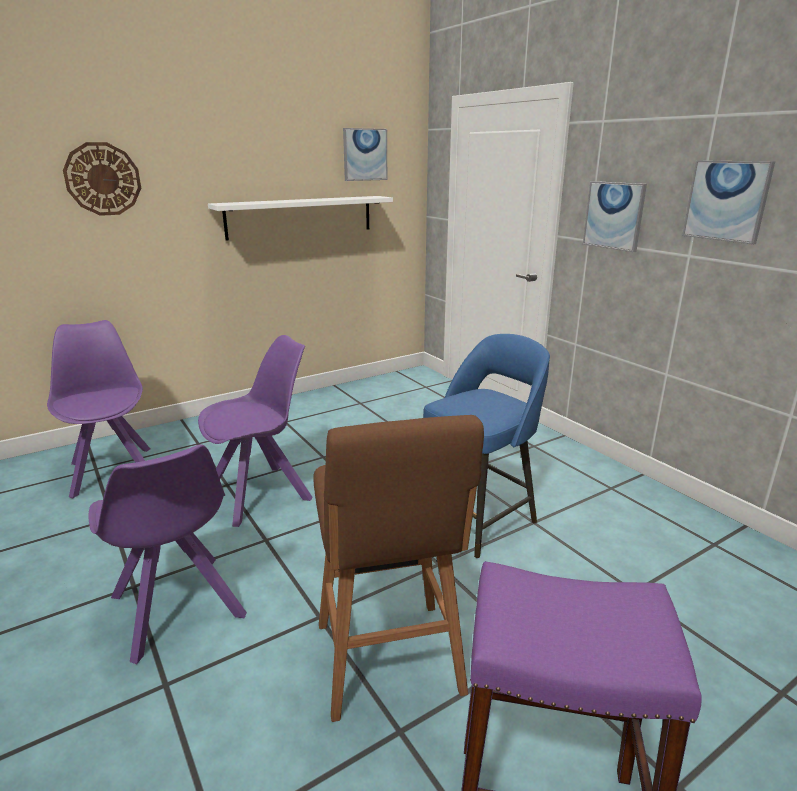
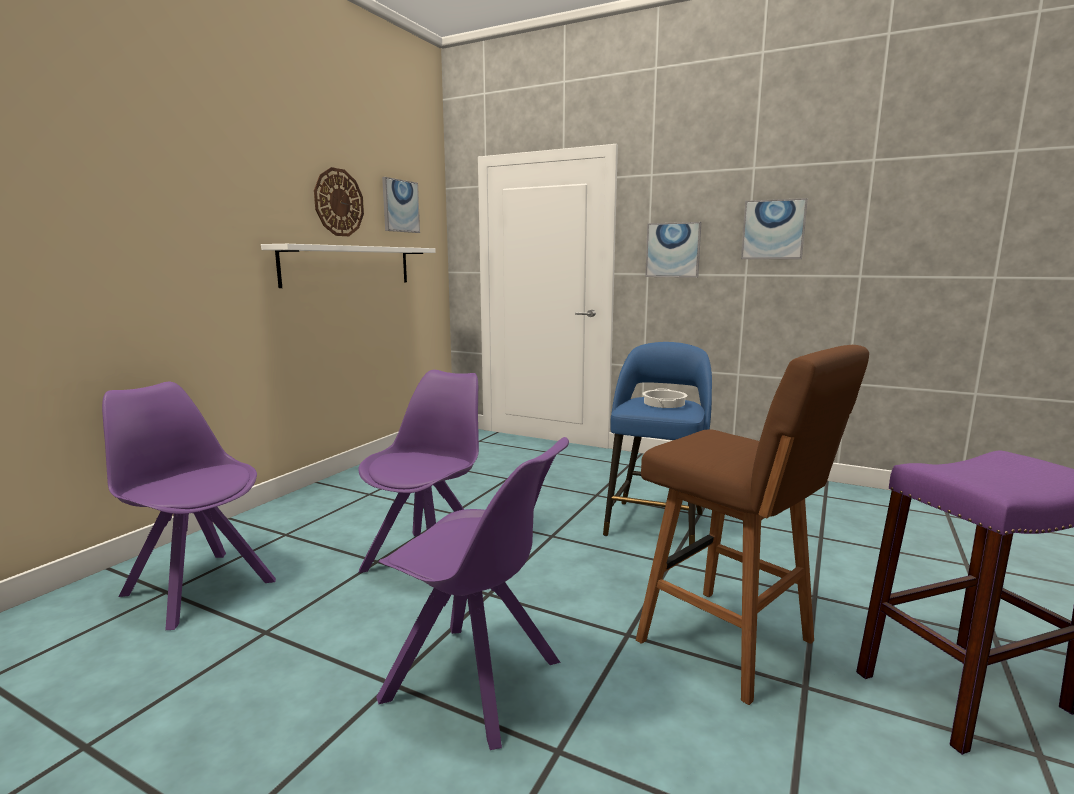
camera: 30 degrees left, 10 degrees down
(103, 179) = (144, 204): wall clock -> wall clock (338, 202)
(486, 404) = (664, 403): none -> cooking pot

